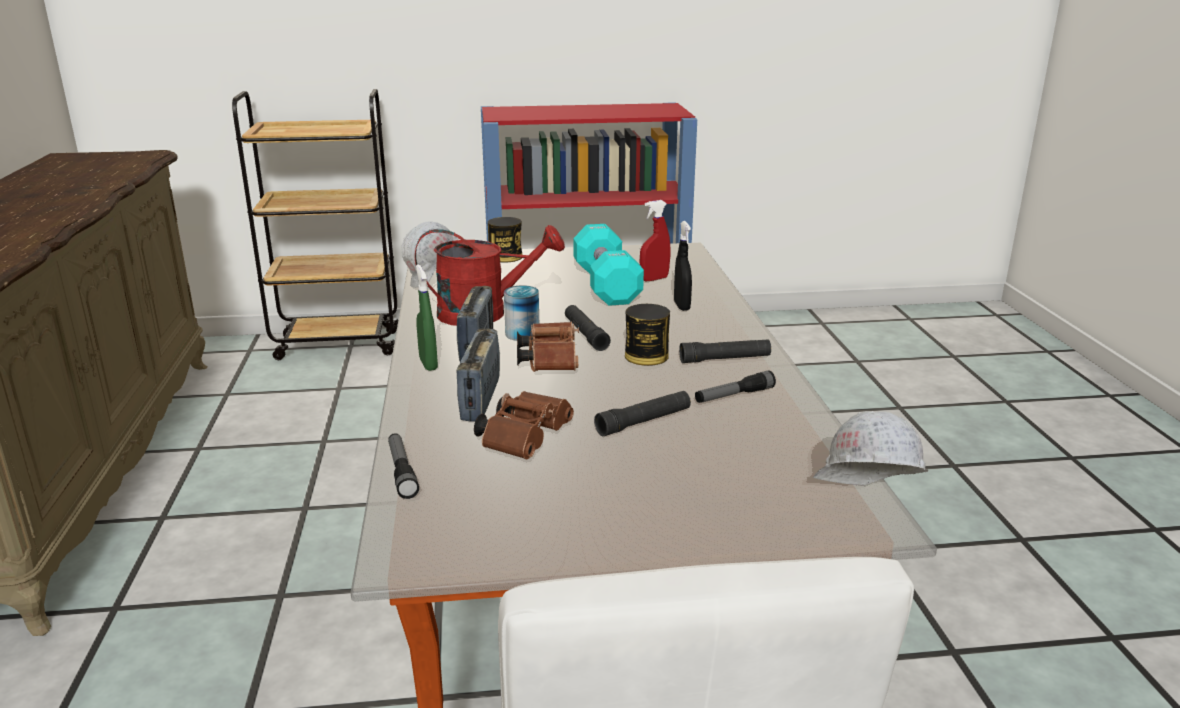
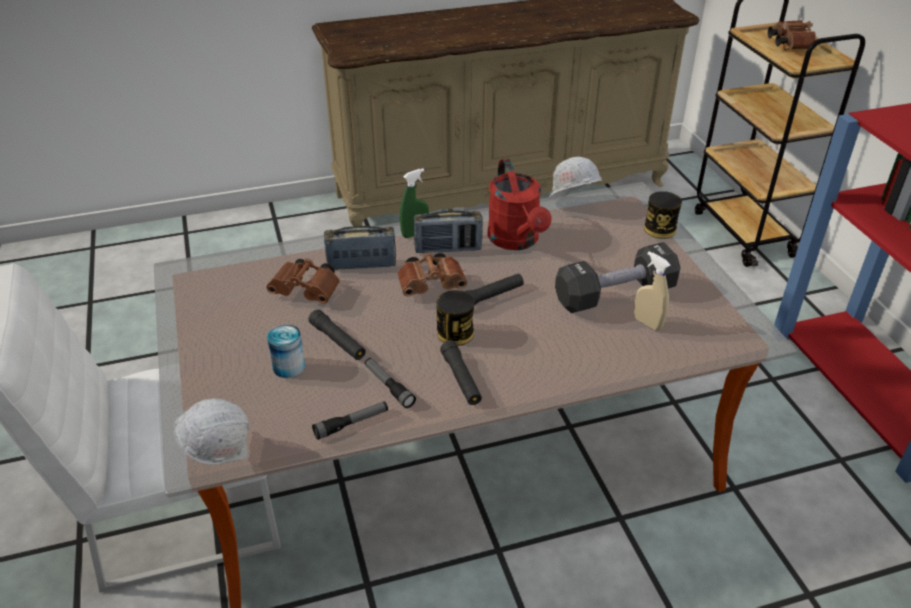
camera: 80 degrees right, 15 degrees up
(303, 130) = (789, 44): none -> brown binoculars
(402, 472) = (266, 253): flashlight -> flashlight (351, 424)
(522, 334) = (481, 265): can -> can (289, 367)
(606, 285) = (615, 295): turquoise dumbbell -> black dumbbell
(654, 279) = (647, 323): red spray bottle -> beige spray bottle
(681, 306) = (579, 346): black spray bottle -> none

